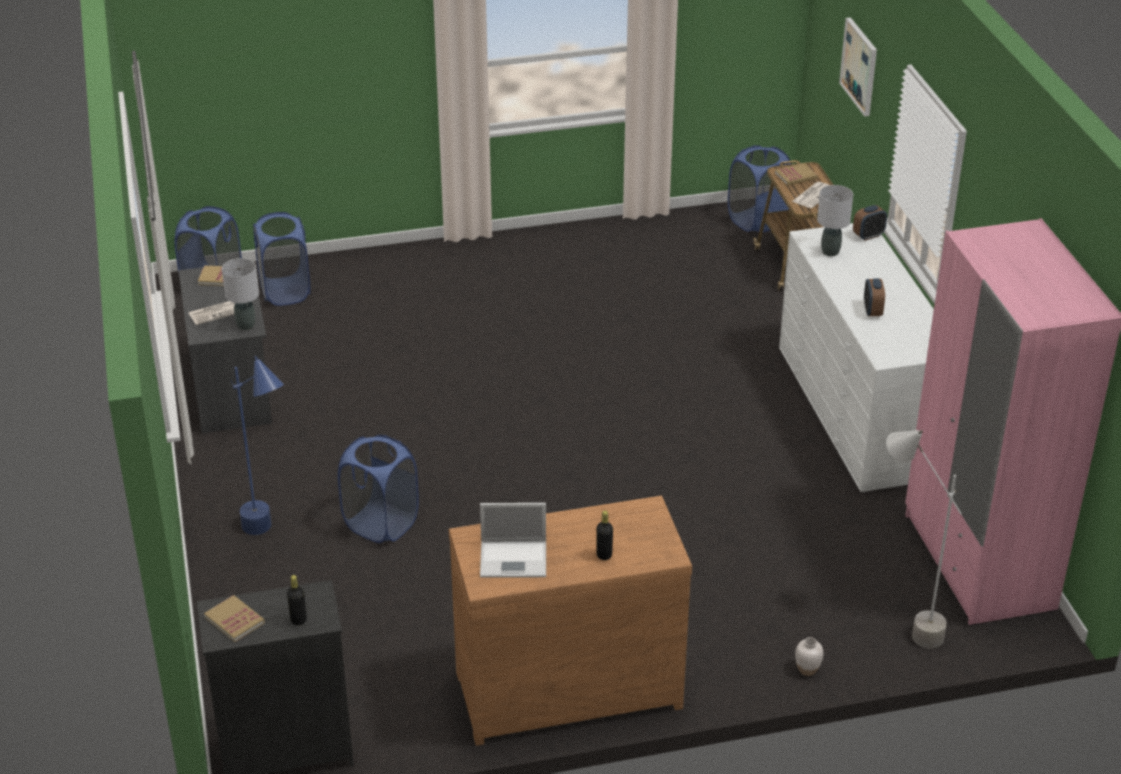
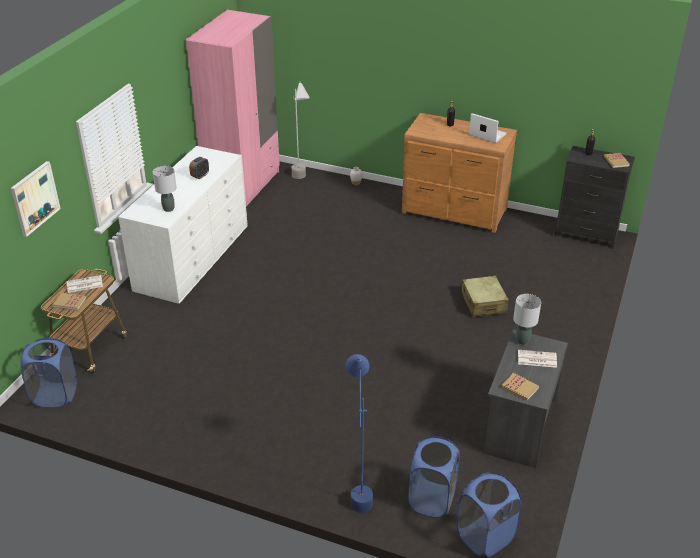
camera: 145 degrees left, 0 degrees up
(271, 537) = (546, 320): blue floor lamp -> blue floor lamp (359, 489)
(381, 523) = (483, 303): blue laundry basket -> beige suitcase
(868, 235) = (135, 209): alarm clock -> none

